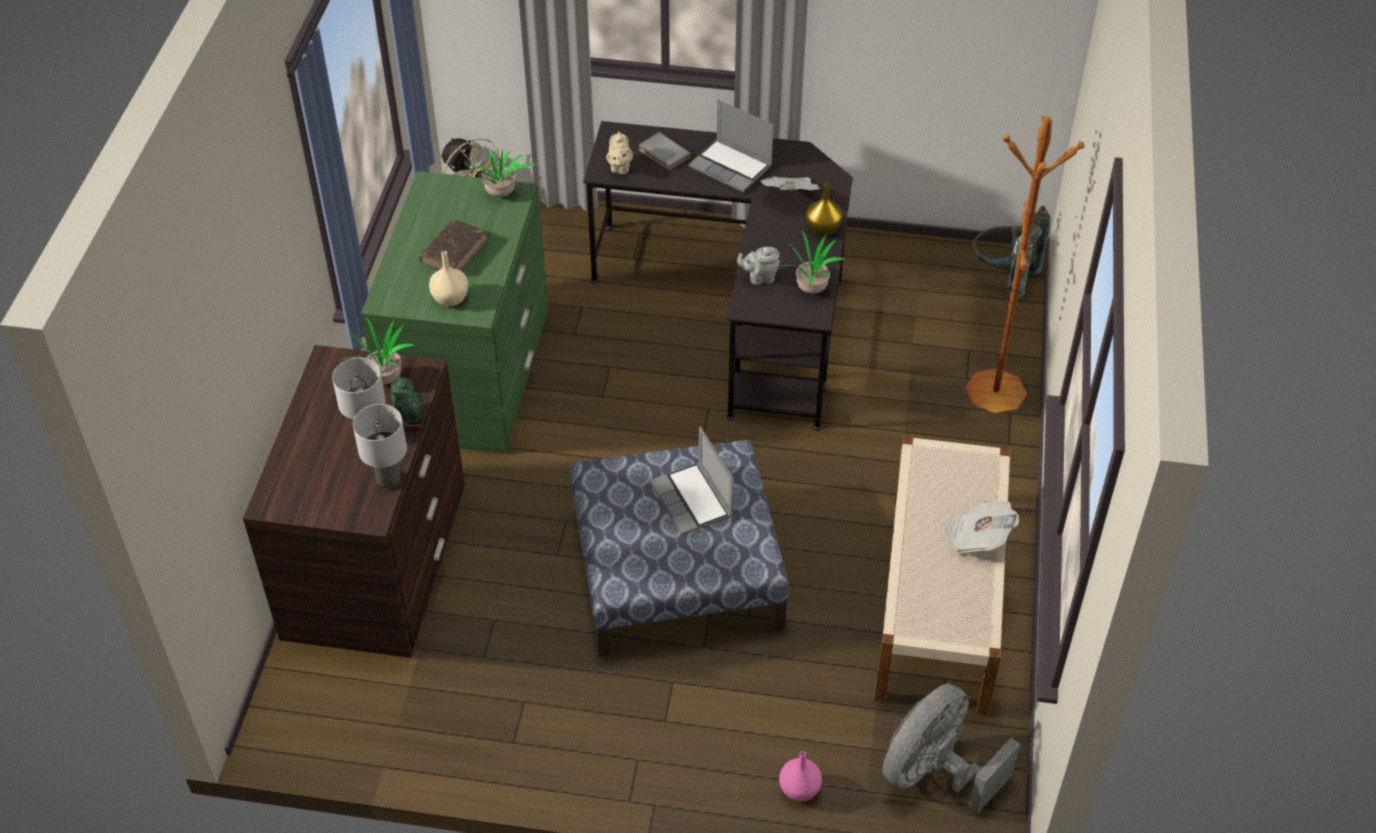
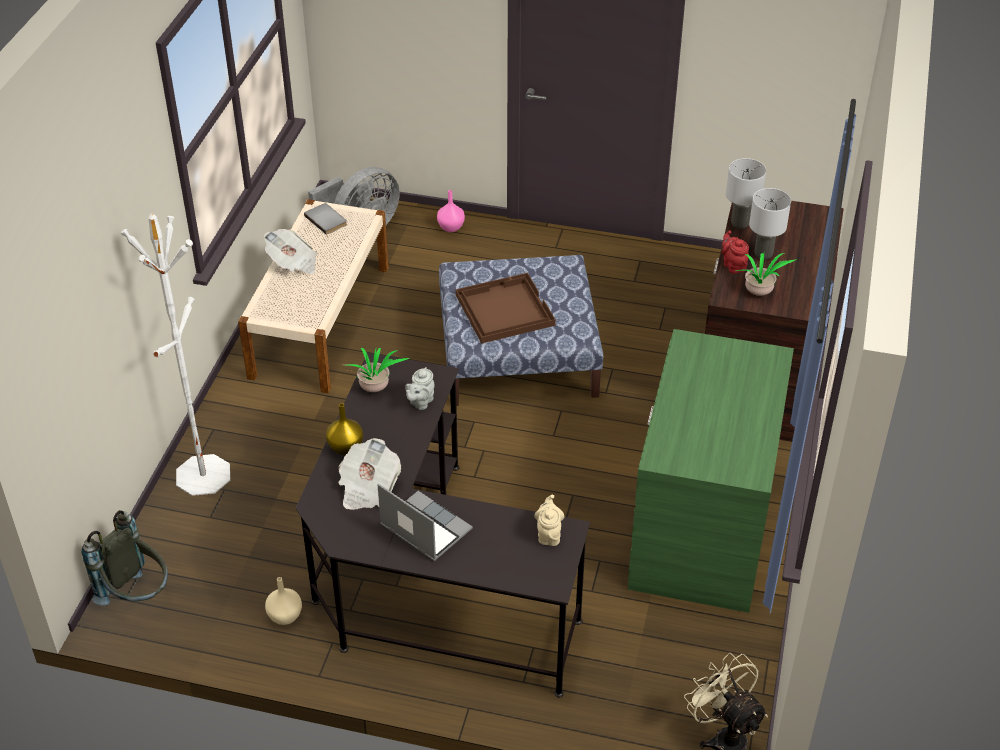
camera: 175 degrees left, 5 degrees down
(408, 416) = (733, 265): green teapot -> red teapot
(449, 299) = (714, 355): beige vase -> beige vase (286, 616)
(454, 253) = (716, 398): brown book -> none
(501, 195) = (675, 457): potted plant -> none
(662, 154) = (499, 550): grey book -> grey book (327, 220)
(693, 501) = (503, 309): laptop -> brown tray
(760, 278) = (420, 402): grey teapot -> grey teapot turned 120 degrees clockwise
(996, 391) = (203, 475): orange clothes rack -> white clothes rack

